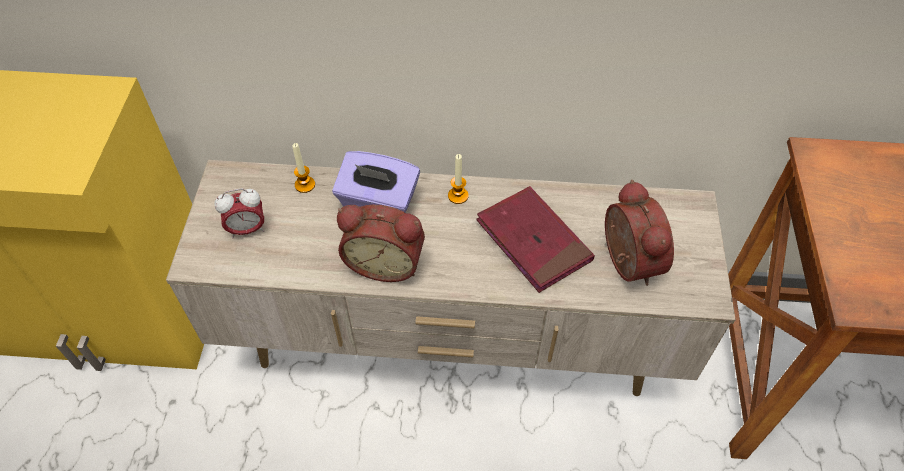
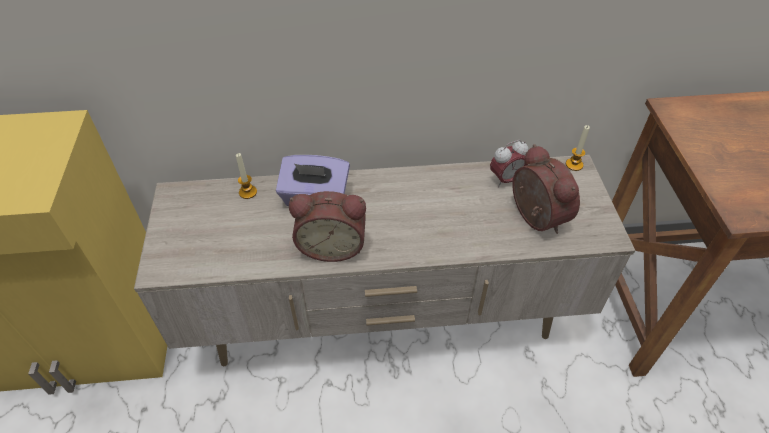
camera: 10 degrees left, 5 degrees down
(247, 229) = (202, 235): alarm clock -> alarm clock (505, 180)
(458, 196) = (382, 184): candle -> candle (574, 165)
(533, 241) = (454, 212): red book -> none

